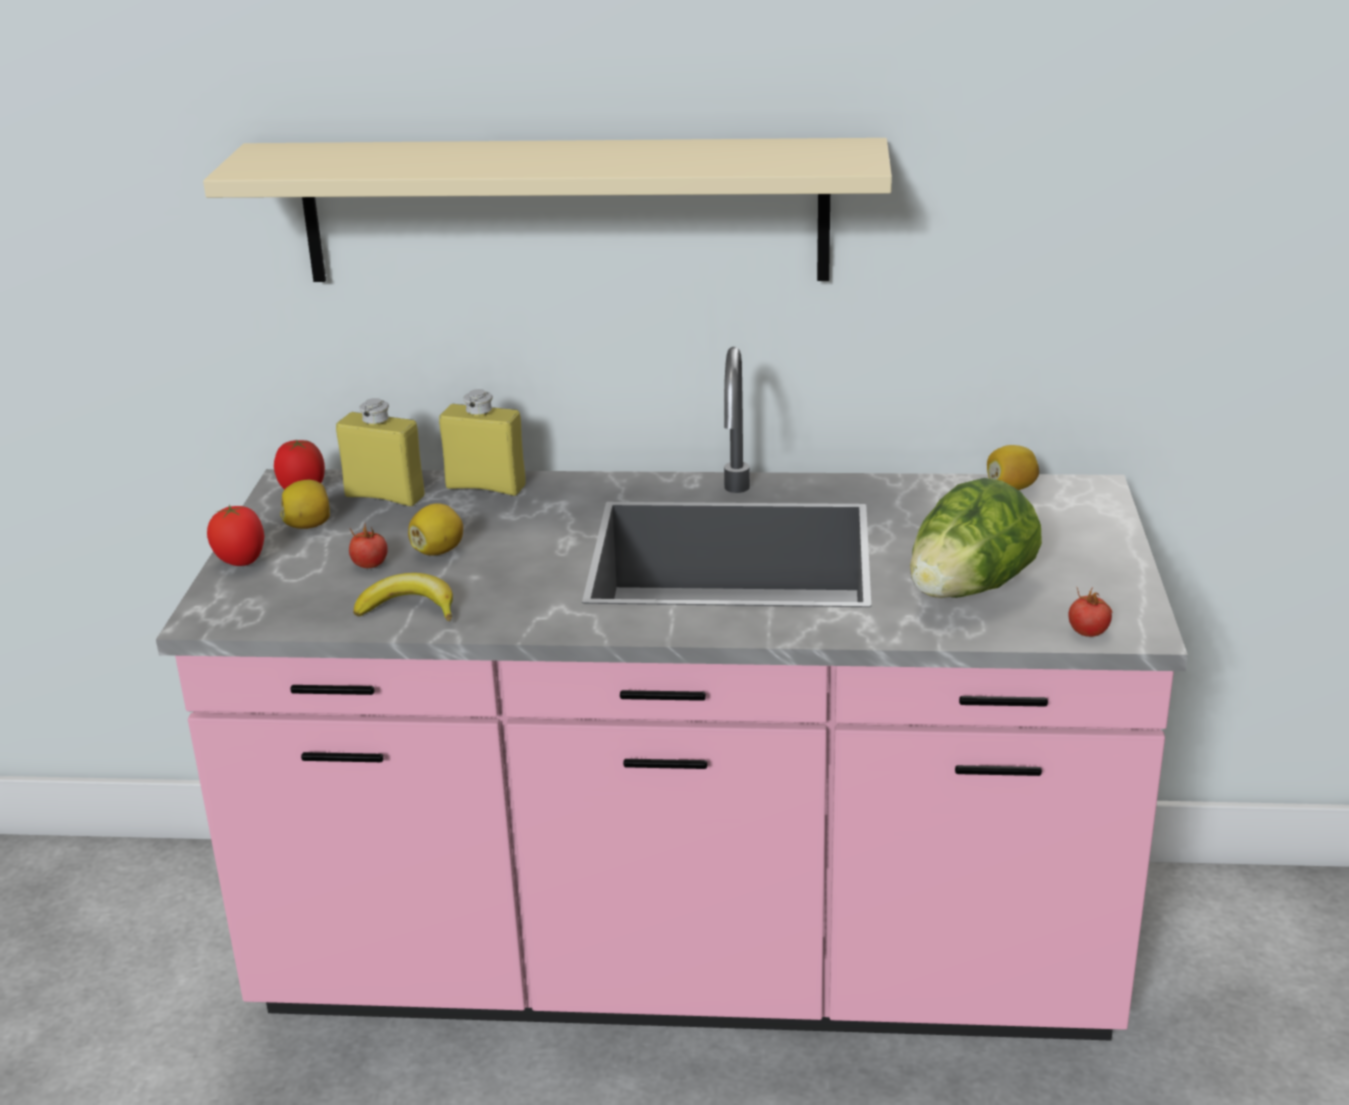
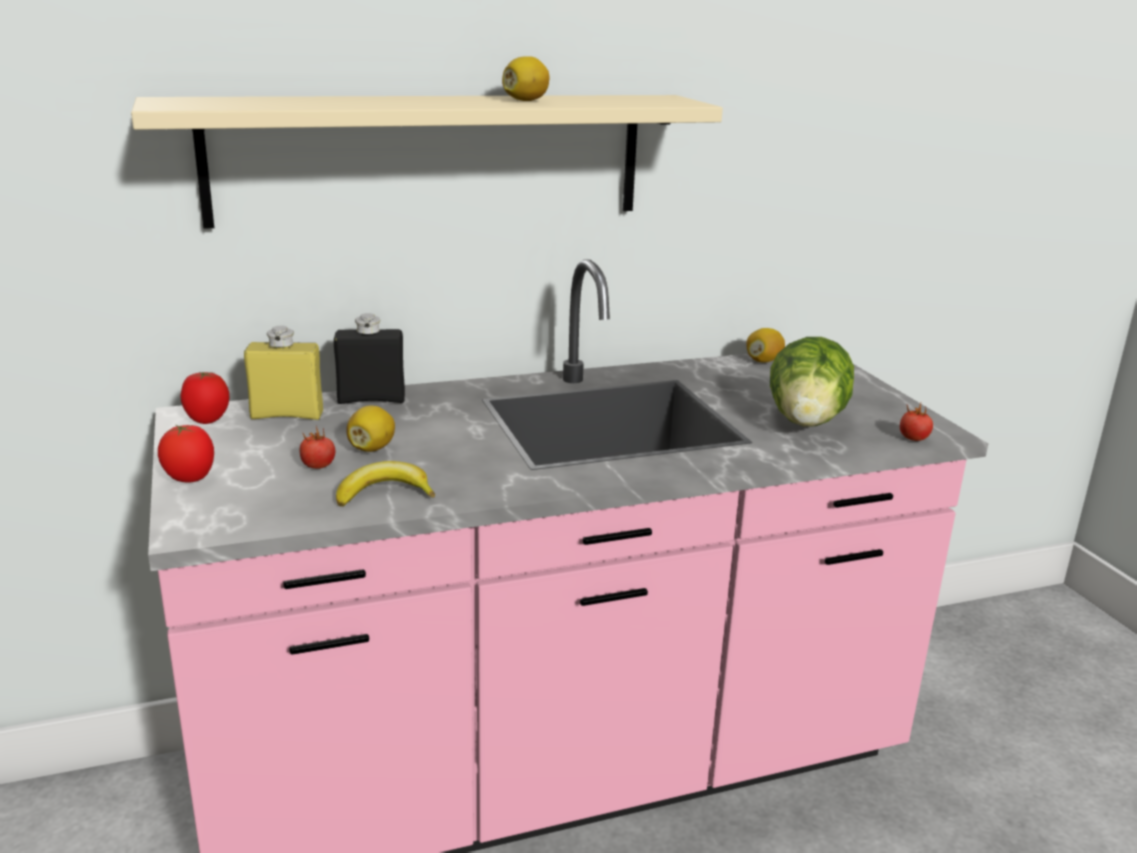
camera: 25 degrees left, 5 degrees down
(309, 525) = (233, 444): lemon -> lemon (525, 100)
(486, 486) = (371, 399): yellow bottle -> black bottle

